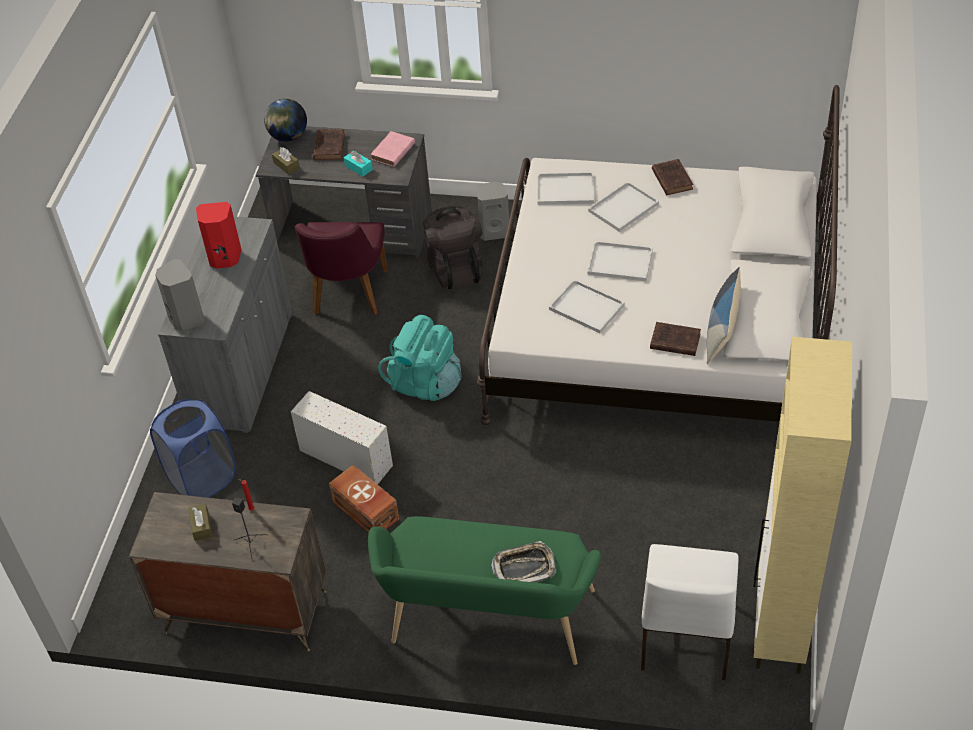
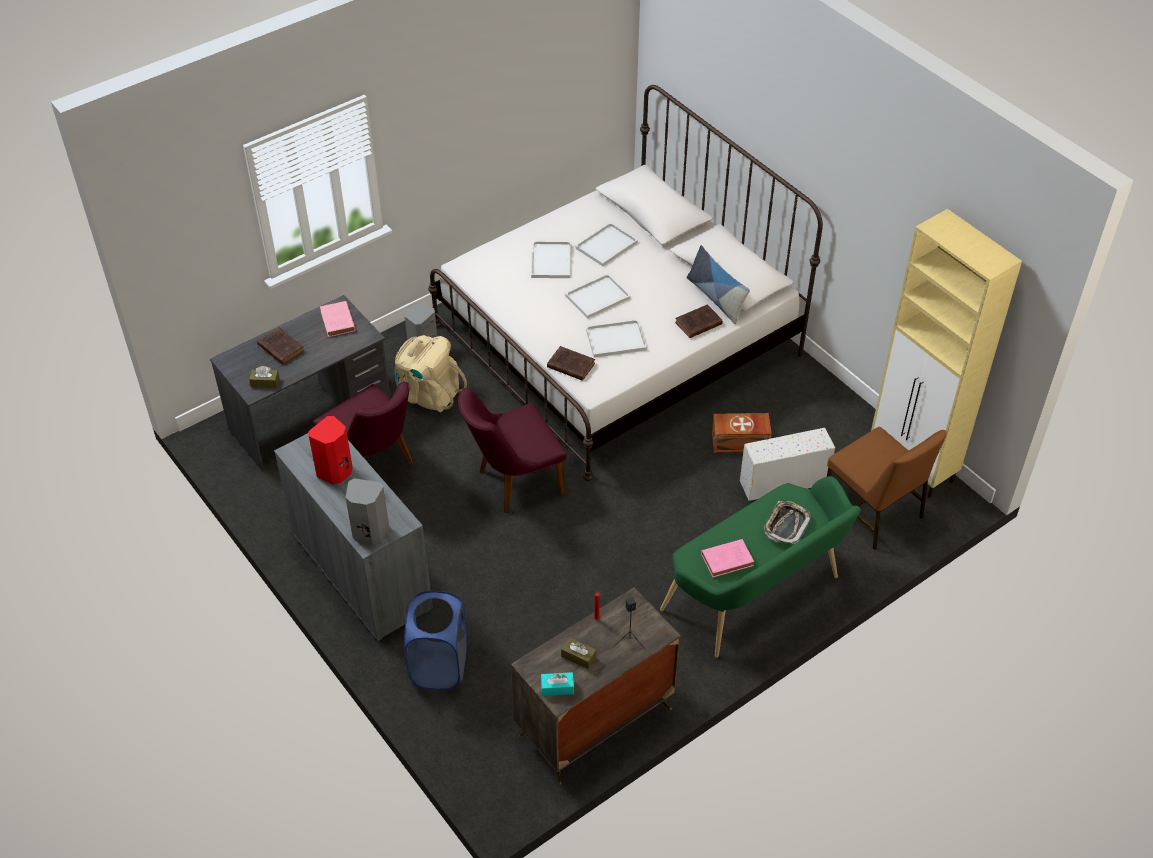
camera: 50 degrees left, 0 degrees up
(288, 136) = (235, 361): globe -> none
(344, 457) = (524, 572): white storage box -> white storage box (782, 482)
(358, 168) = (327, 348): turquoise tissue box -> turquoise tissue box (557, 687)
(365, 511) = (587, 594): brown storage box -> brown storage box (741, 442)
(425, 383) = (513, 483): turquoise backpack -> purple chair
(439, 556) = (728, 559): none -> pink book
(455, 268) = (428, 393): black backpack -> beige backpack
(566, 189) = (496, 272): white tray -> white tray (606, 244)
(671, 179) = (557, 223): brown book -> brown book (570, 365)
(685, 637) = (872, 511): white chair -> brown chair

